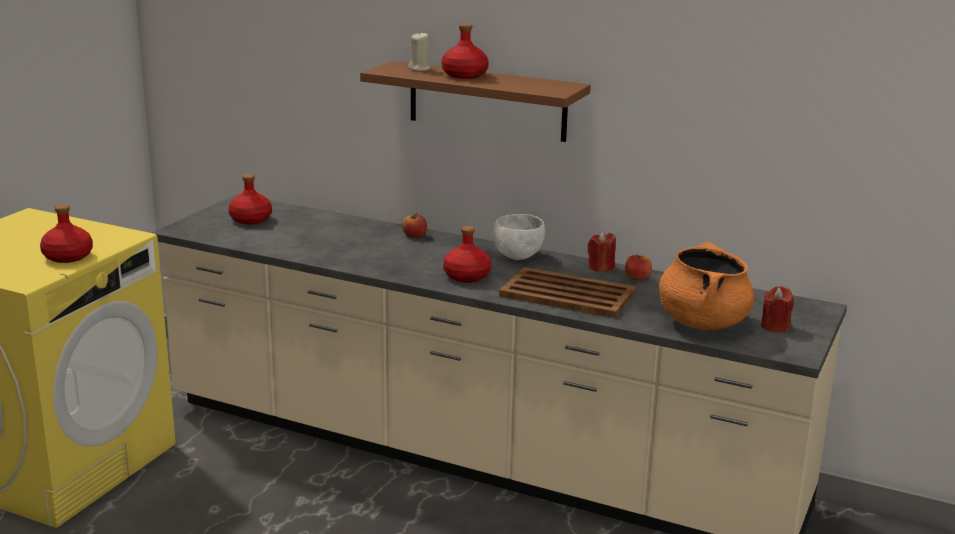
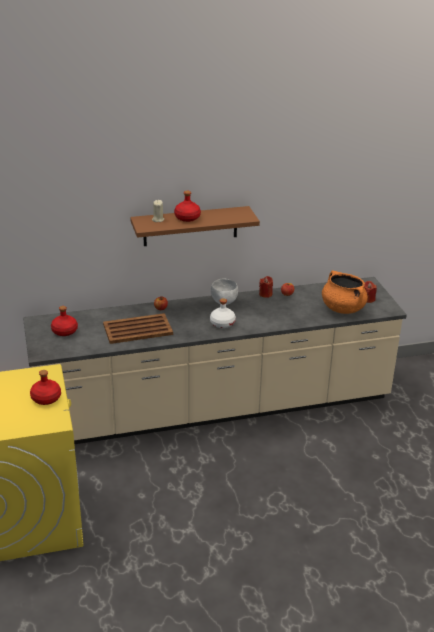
camera: 40 degrees left, 10 degrees up
(466, 276) = (222, 323): red bottle -> white bottle
(566, 294) = (275, 315): brown tray -> brown tray (137, 329)

